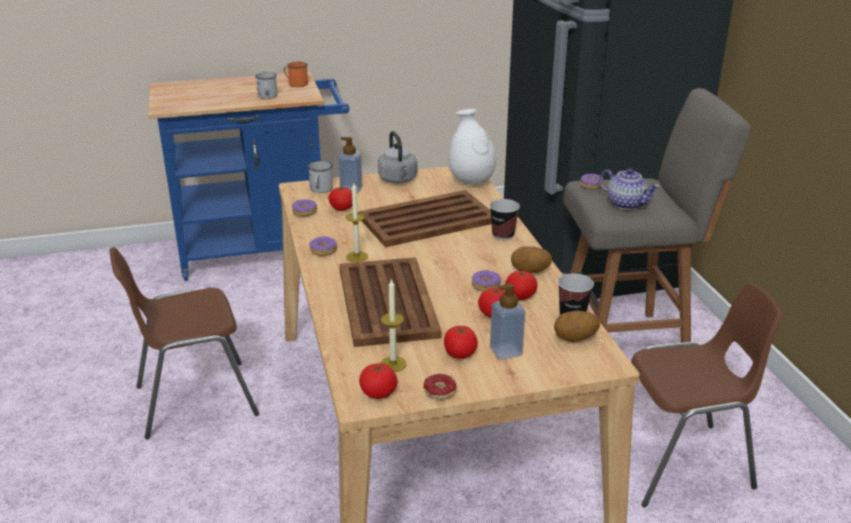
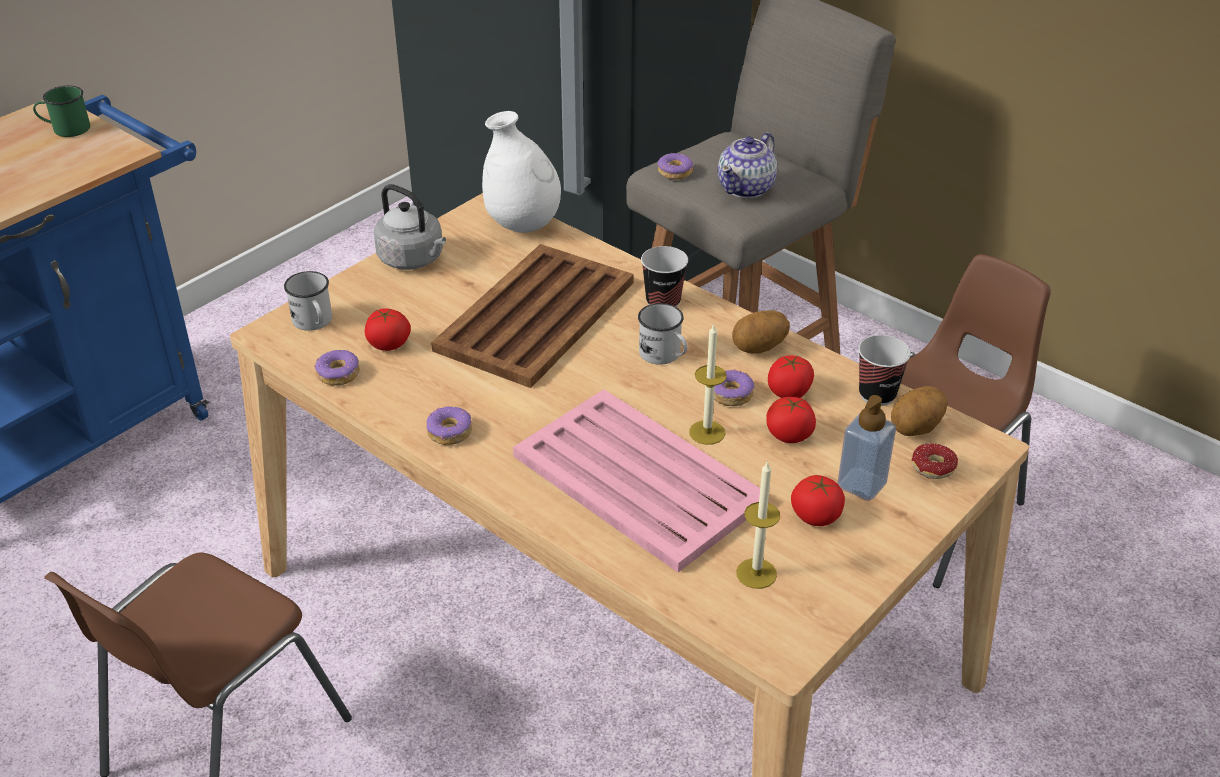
camera: 35 degrees left, 10 degrees up
(267, 97) = (48, 173): white mug -> white mug (664, 356)
(296, 84) = (66, 129): orange mug -> green mug
(351, 190) = (362, 304): soap dispenser -> none
(357, 256) = (510, 421): candle -> candle (707, 432)
(378, 393) = (788, 627): tomato -> none
(387, 301) = (637, 477): brown tray -> pink tray
(436, 395) = (856, 591): donut -> donut (934, 473)
(625, 204) = (747, 188): teapot -> teapot turned 120 degrees clockwise

